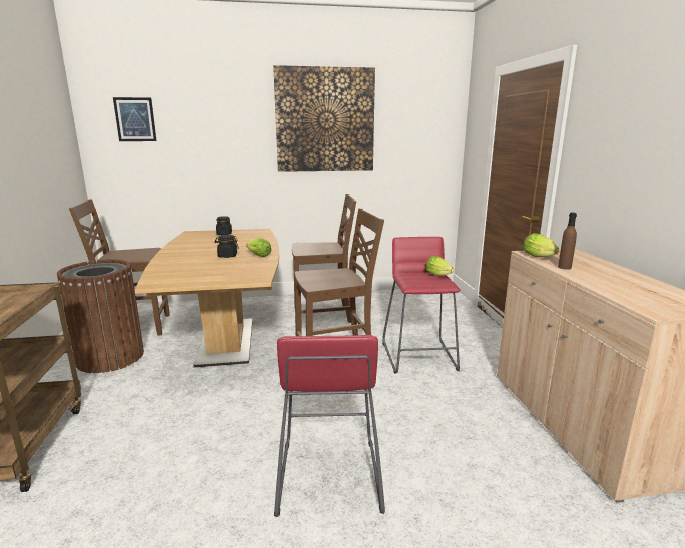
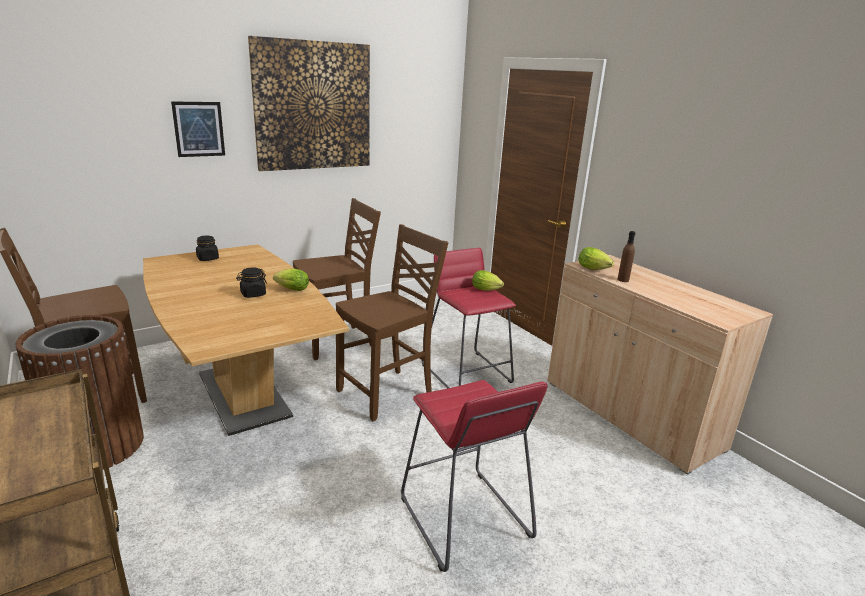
camera: 25 degrees left, 5 degrees up
(135, 119) = (49, 103): picture -> picture (199, 129)

